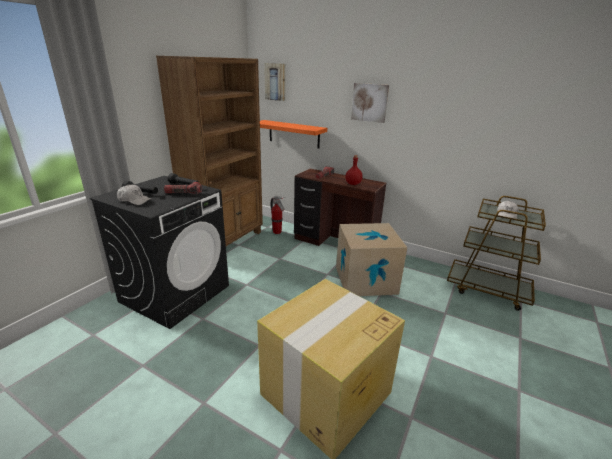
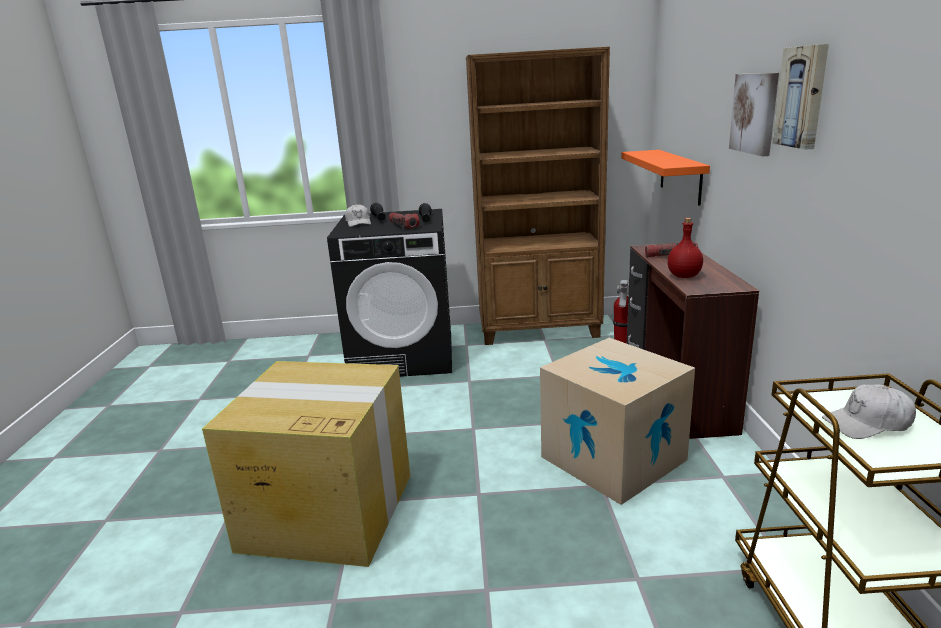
camera: 60 degrees right, 5 degrees down
(275, 82) = (672, 82): picture -> picture (803, 97)

